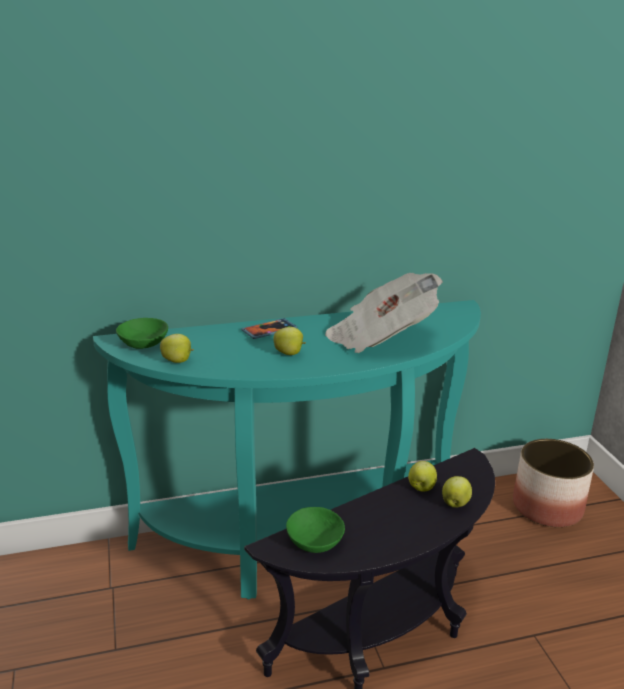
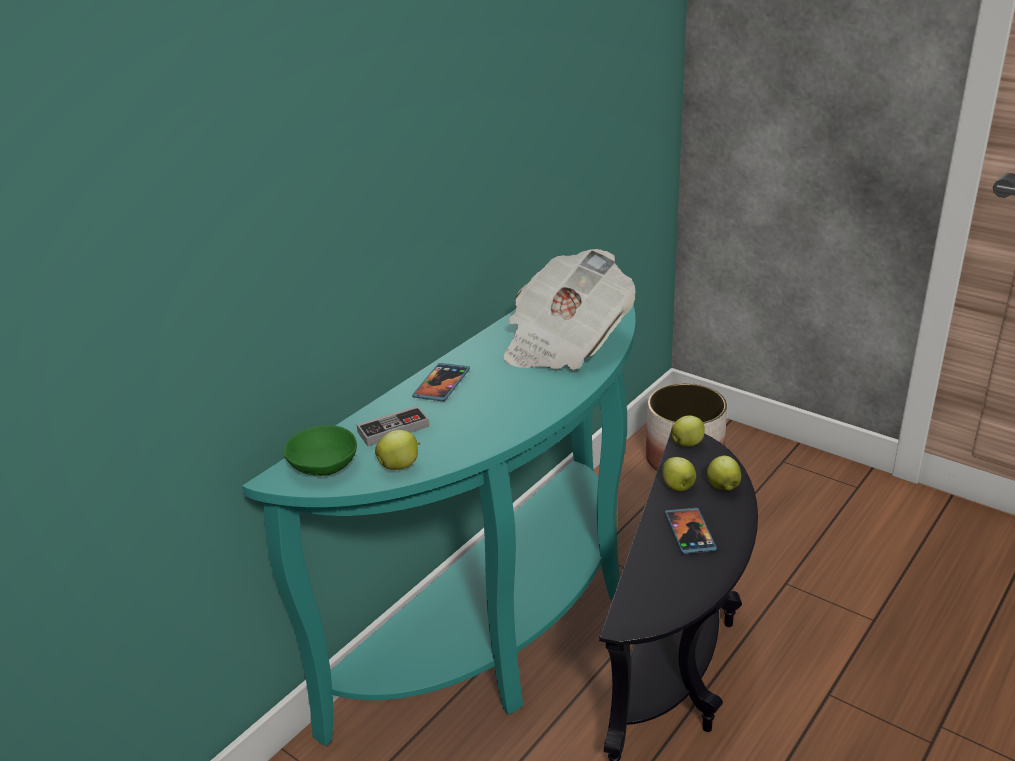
camera: 35 degrees left, 5 degrees up
(205, 342) = (393, 429): none -> game controller
(289, 353) = (504, 401): apple -> apple (688, 444)
(312, 540) = (652, 593): green bowl -> none
(389, 519) = (690, 532): none -> phone

